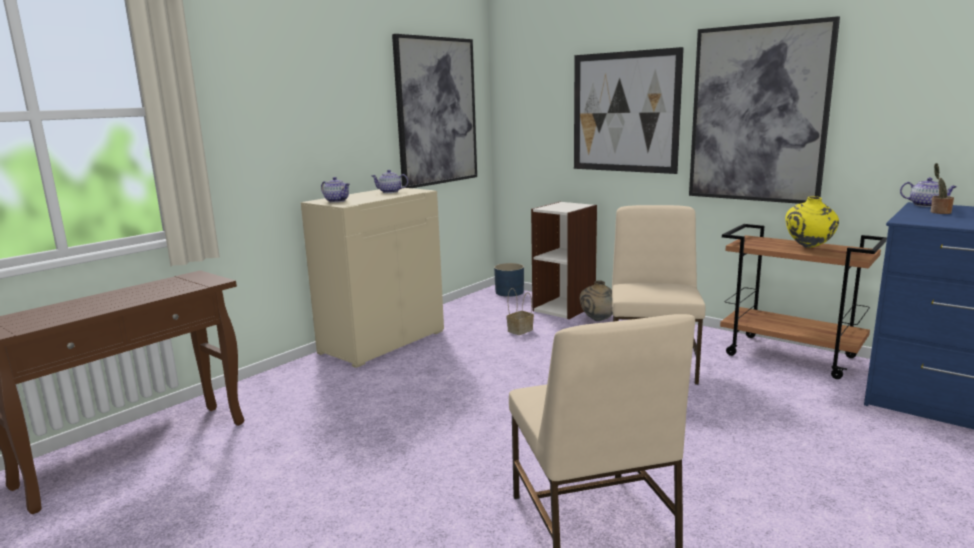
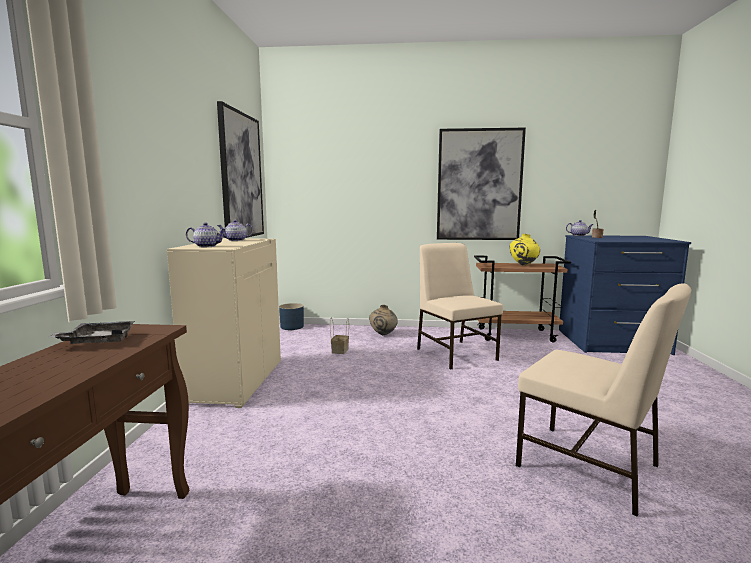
camera: 35 degrees left, 5 degrees down
(166, 284) = (98, 341): none -> grey tray
(564, 308) = (348, 331): bookcase -> none
(624, 112) = (385, 183): picture -> none

